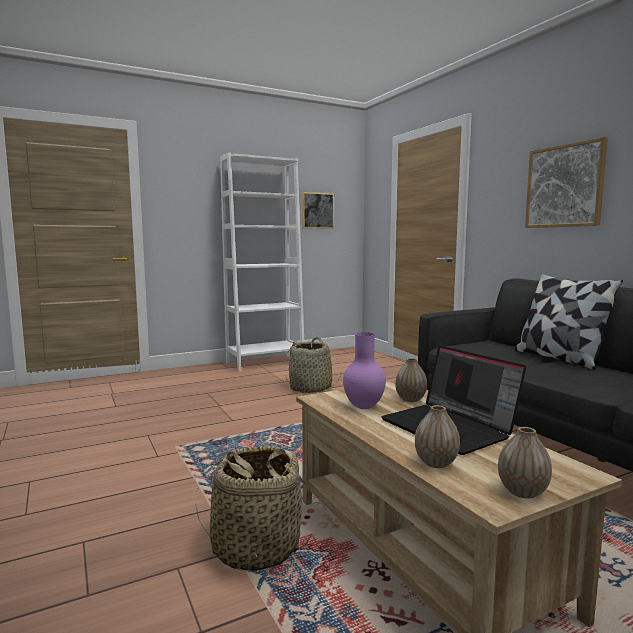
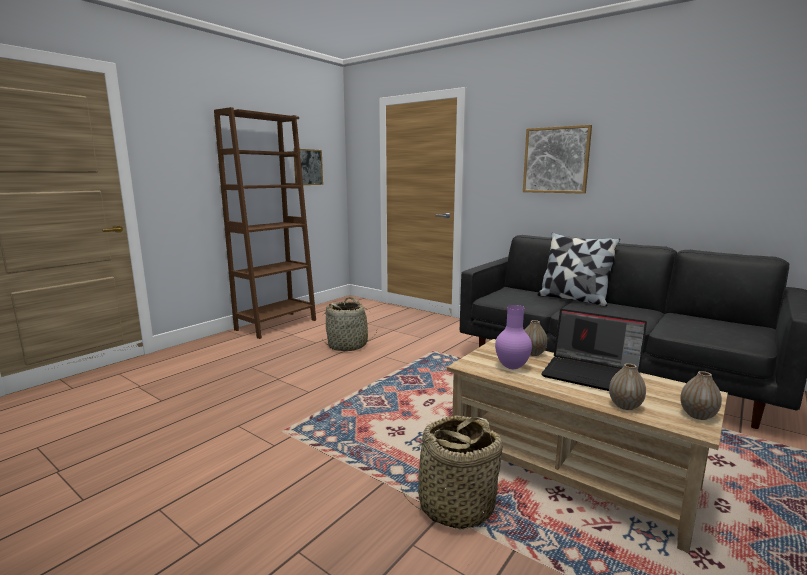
camera: 25 degrees left, 5 degrees up
(265, 363) = (276, 325): white bookcase -> brown bookcase

